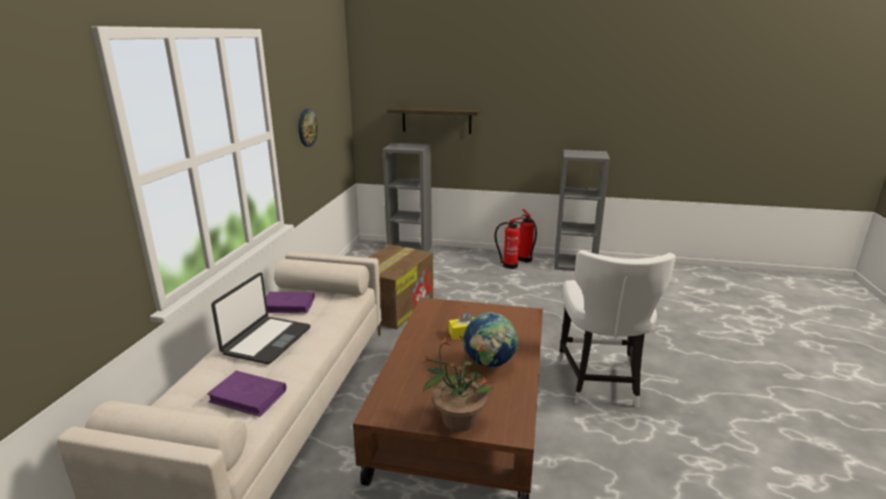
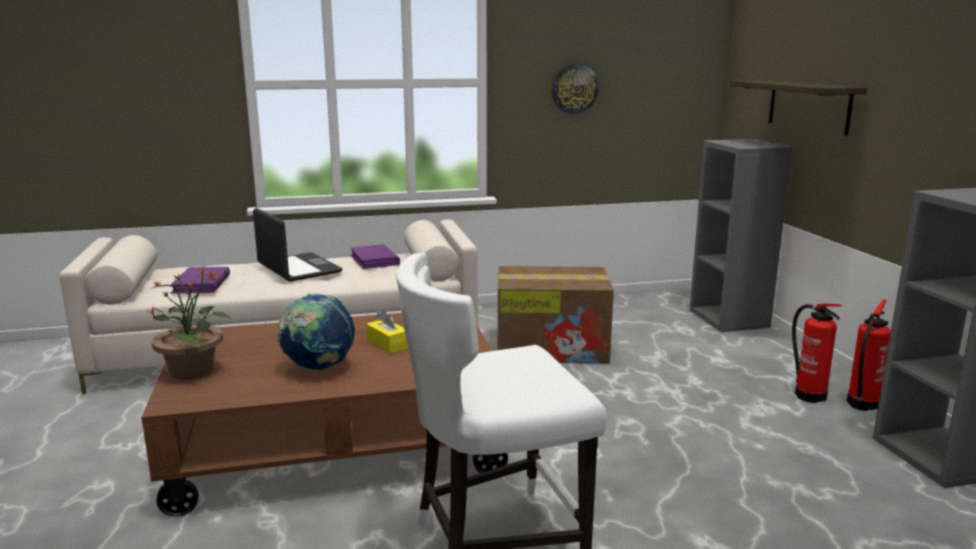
camera: 65 degrees right, 5 degrees down
(266, 340) = (298, 269): laptop -> laptop turned 120 degrees counterclockwise

